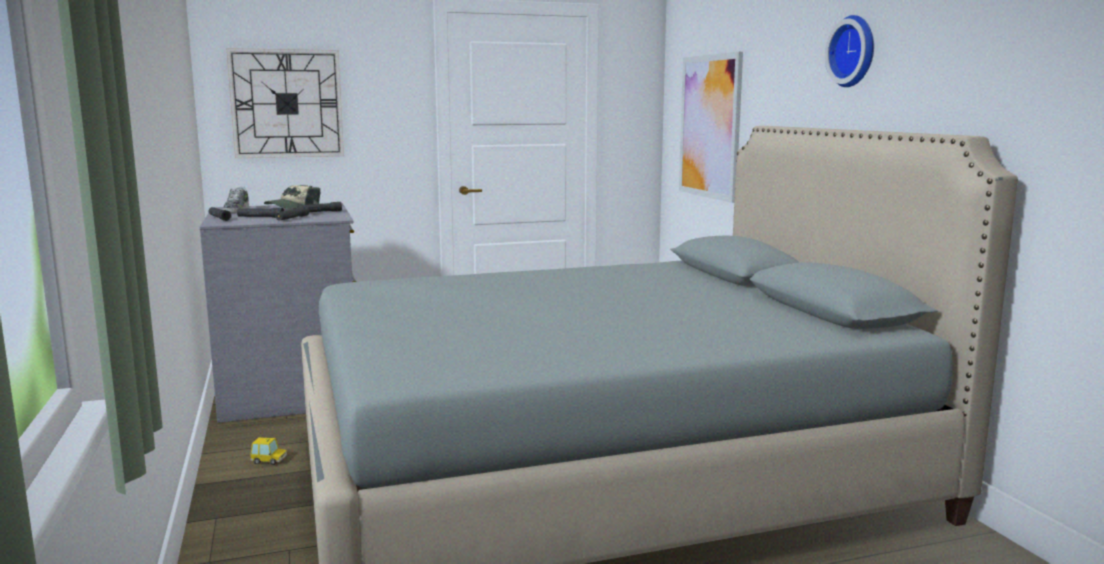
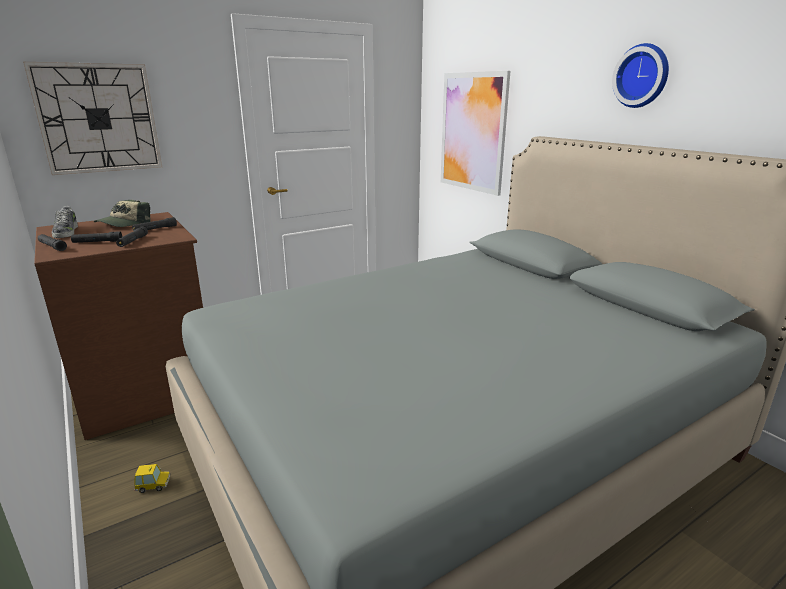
camera: 15 degrees left, 10 degrees up
(292, 391) = (147, 387): grey dresser -> brown dresser

